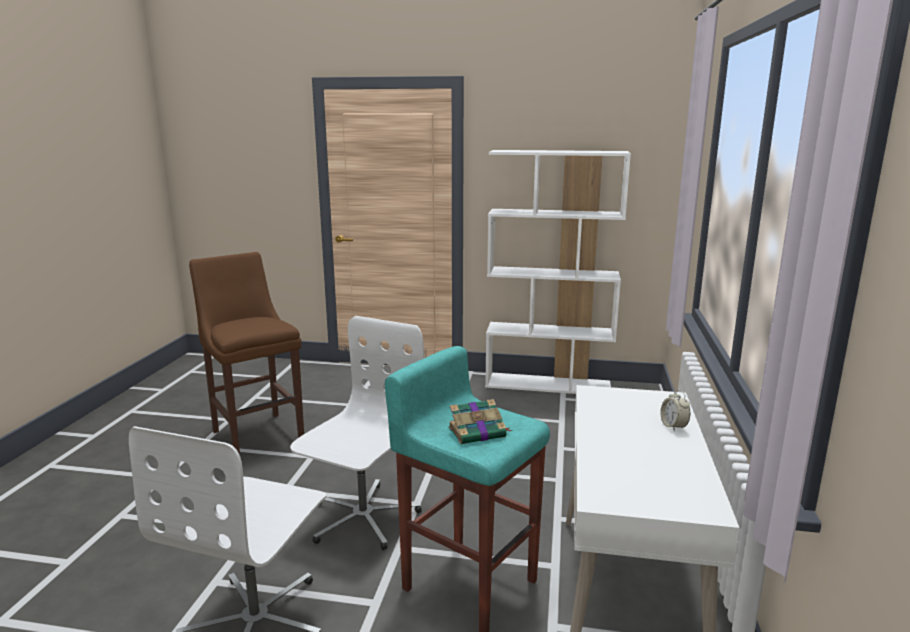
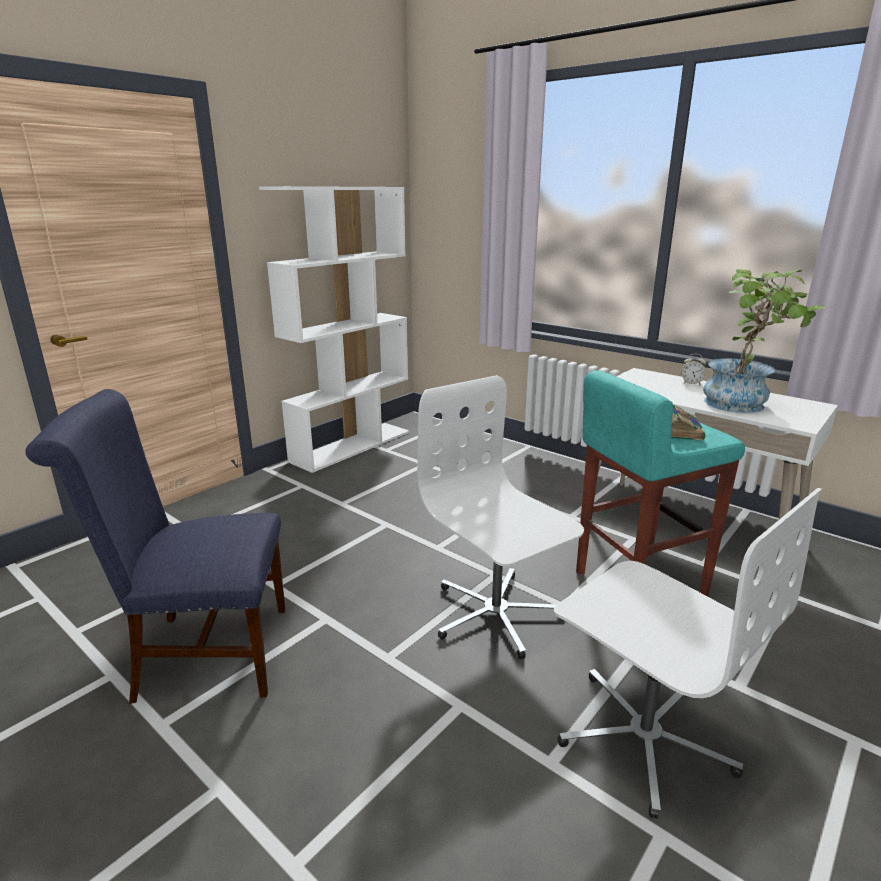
camera: 60 degrees left, 5 degrees up
(256, 434) = (202, 653): brown stool -> blue chair
(631, 461) = (744, 405): none -> potted plant

